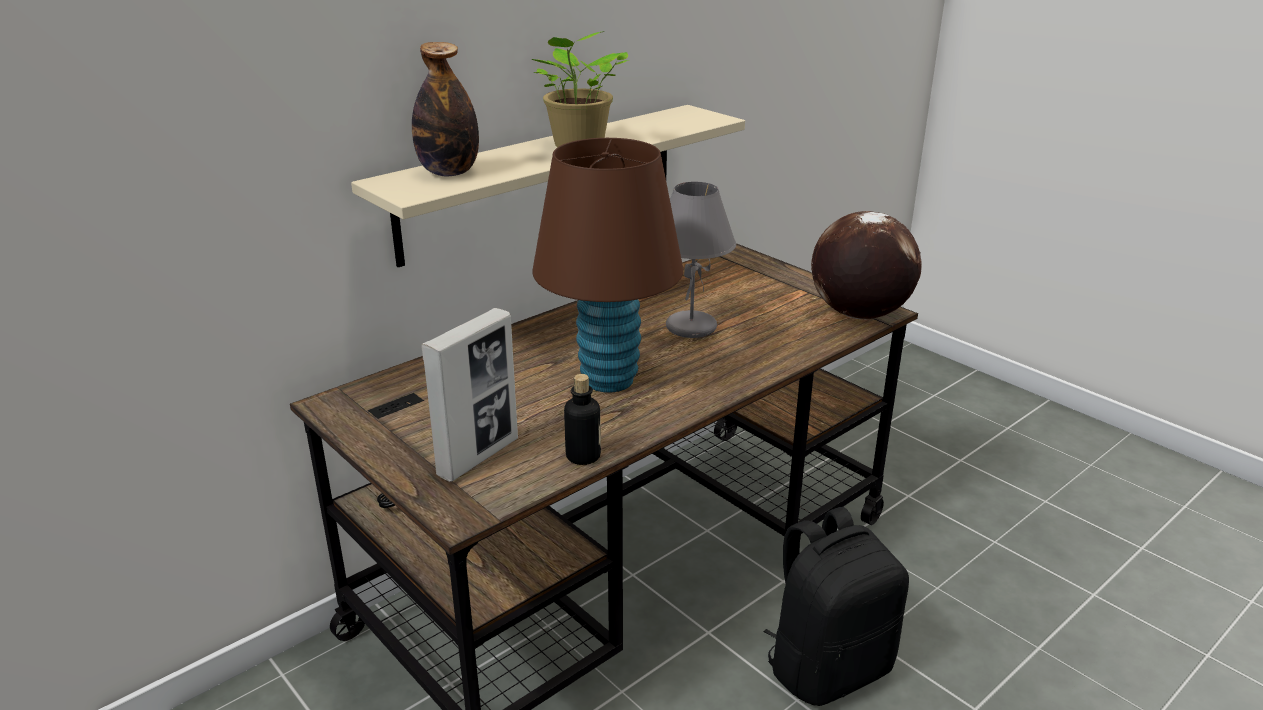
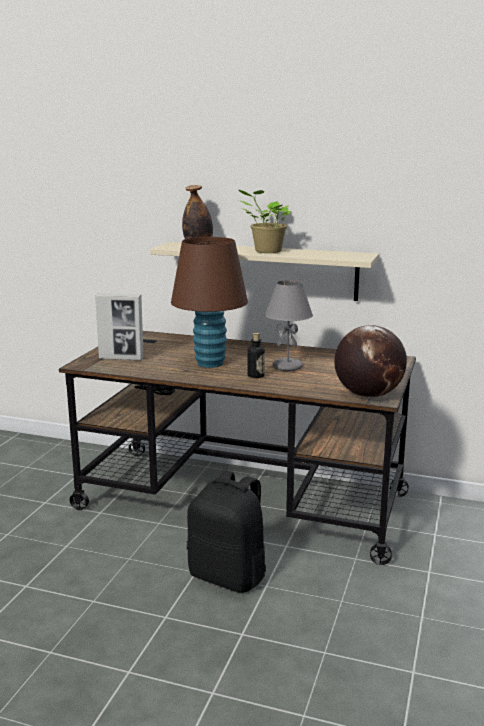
camera: 60 degrees right, 10 degrees down
(583, 456) = (140, 372): bottle -> bottle (255, 376)

